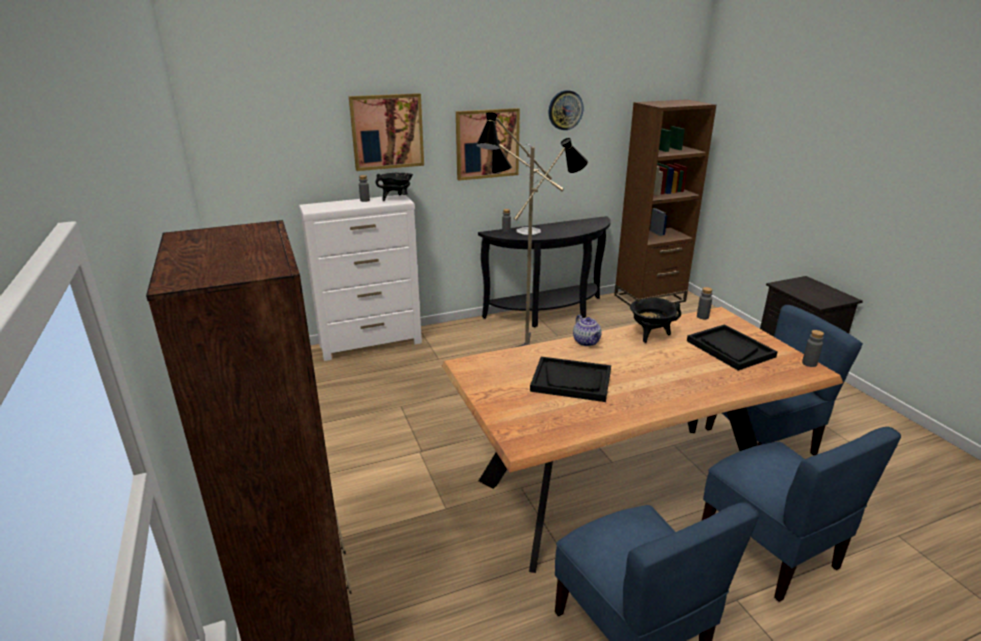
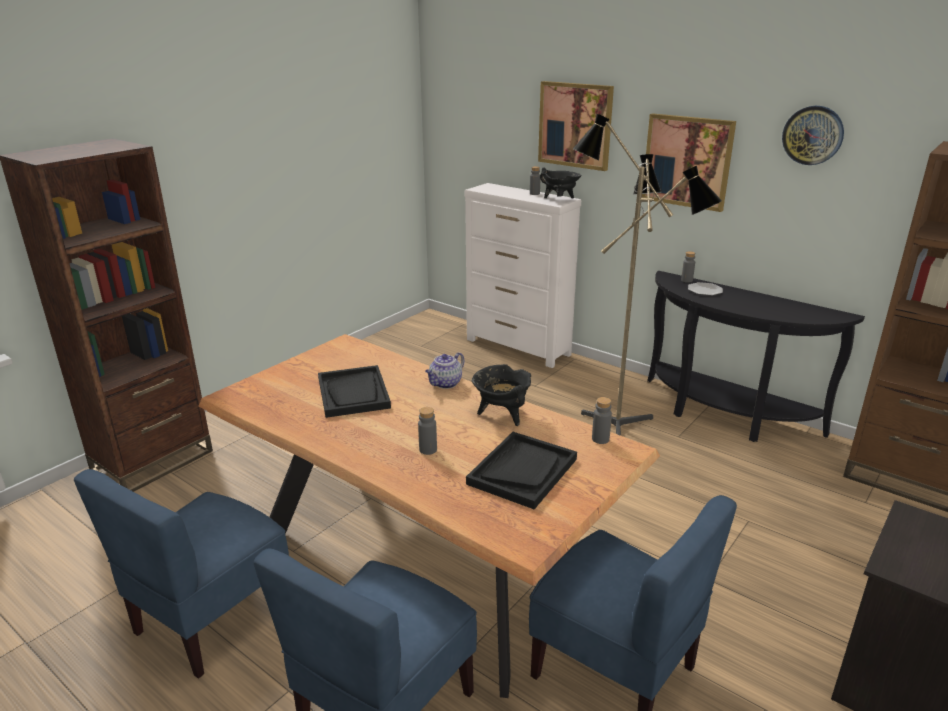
camera: 60 degrees right, 0 degrees up
(809, 363) = (543, 539): grey bottle -> grey bottle (428, 449)

